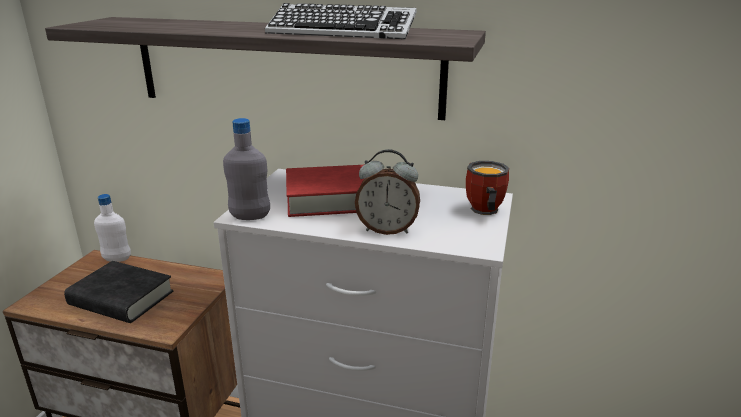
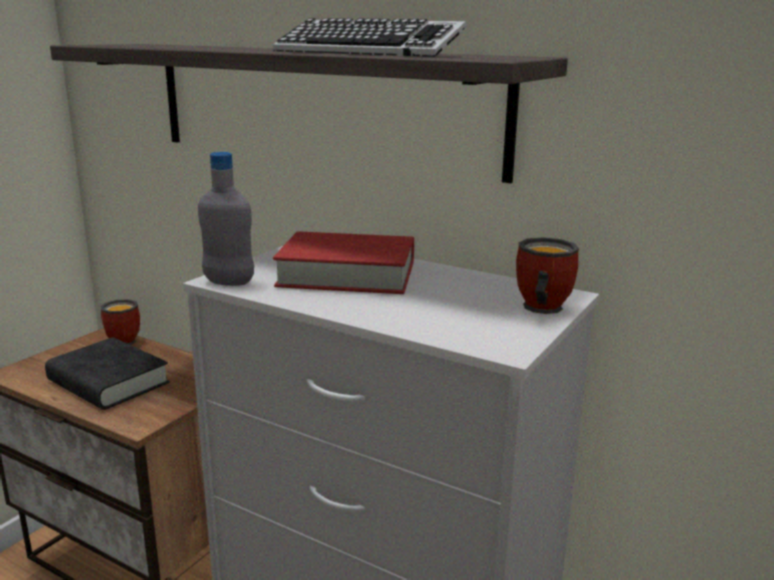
camera: 15 degrees right, 5 degrees down
(117, 259) = (126, 339): white bottle -> mug
(387, 229) = (389, 314): alarm clock -> none

